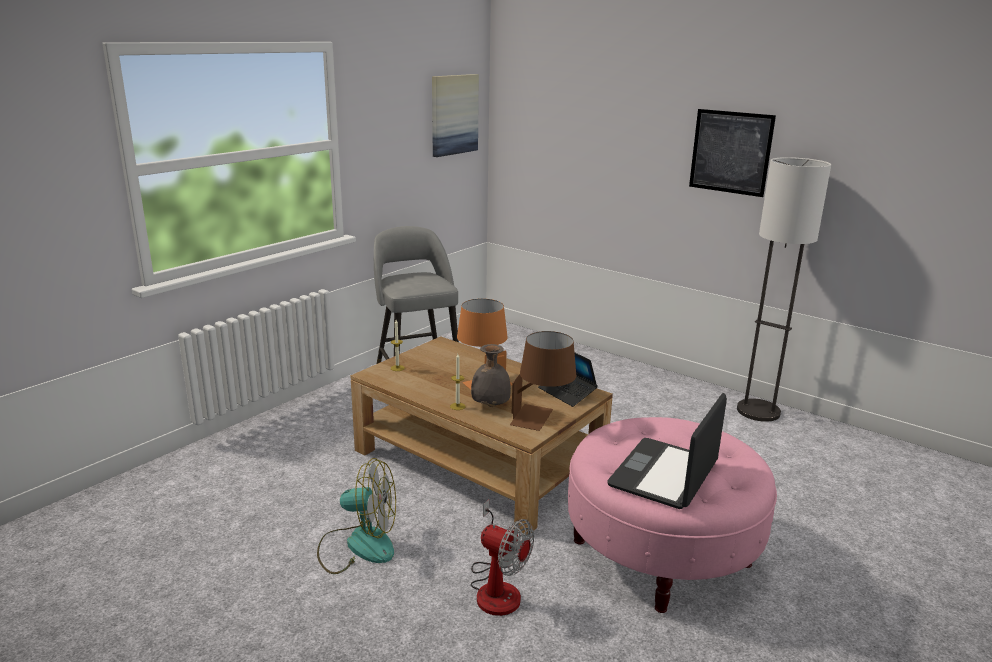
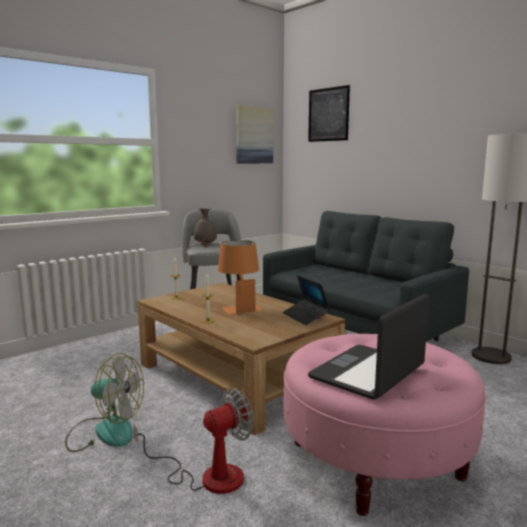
camera: 10 degrees right, 10 degrees down
(489, 405) = (235, 321): grey vase -> grey vase (205, 244)
(496, 587) = (208, 476): fan -> fan turned 75 degrees counterclockwise
(542, 418) = (275, 331): brown table lamp -> none
(600, 382) = (356, 331): none -> grey sofa
(730, 152) = (458, 141): picture -> picture (328, 114)

